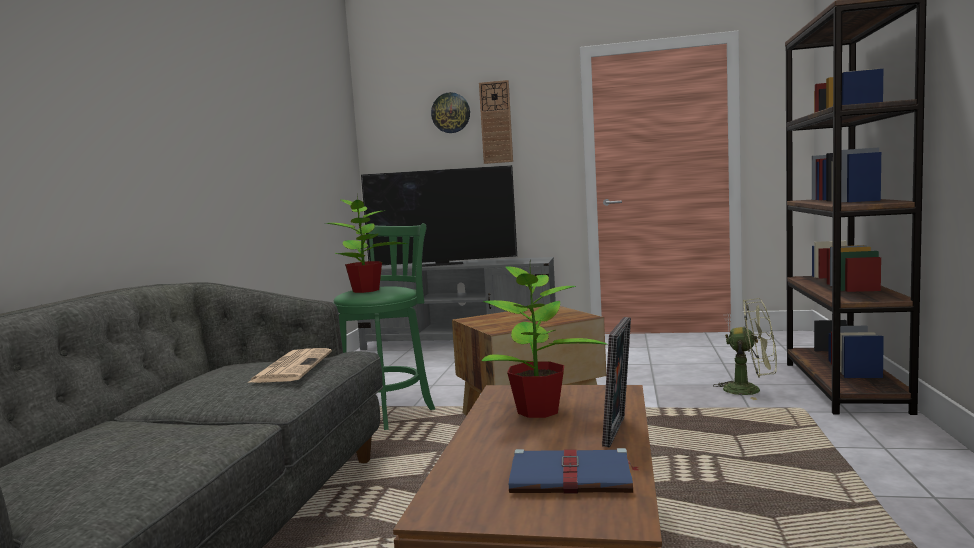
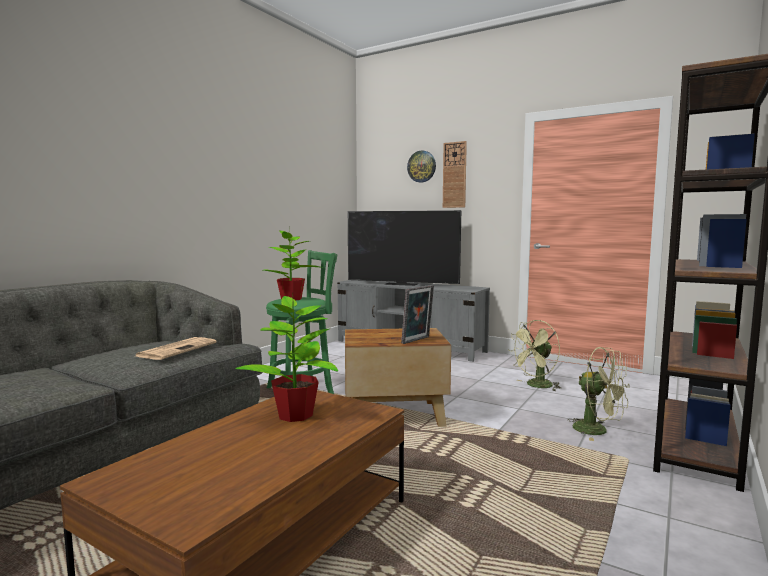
camera: 20 degrees right, 0 degrees up
(573, 477) = (222, 477): blue book -> none
(619, 432) = (317, 447): picture frame -> picture frame (417, 340)
(646, 360) = (536, 386): none -> green fan

